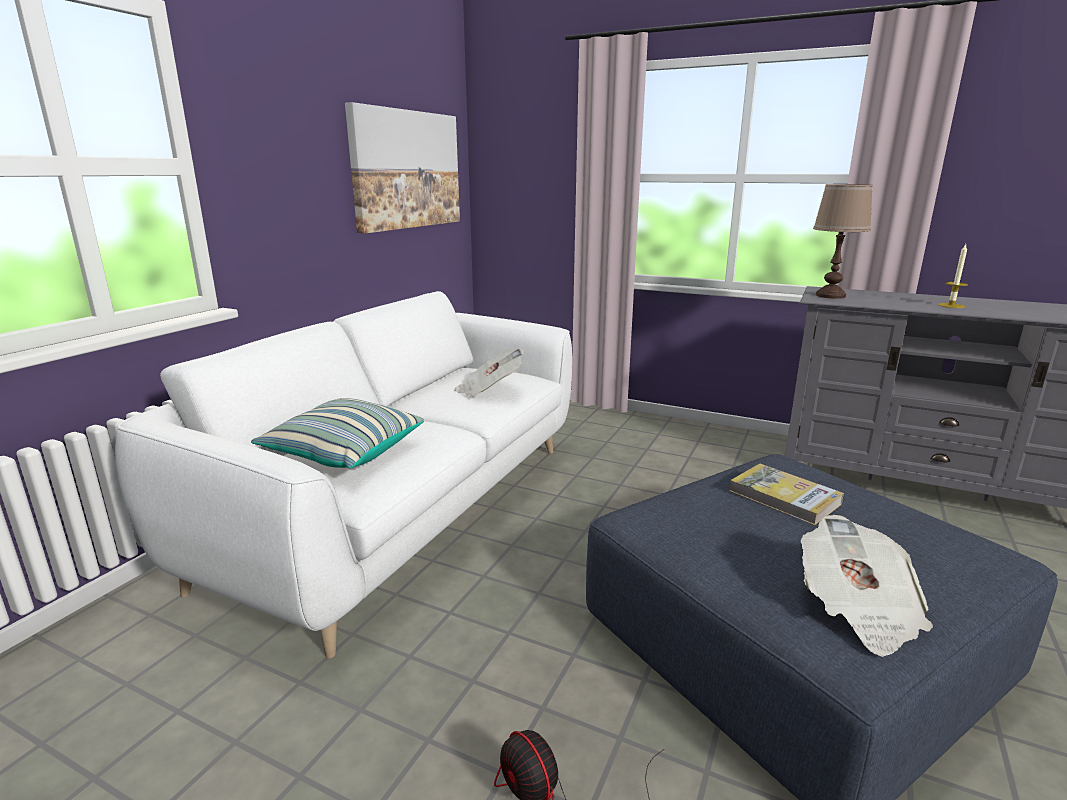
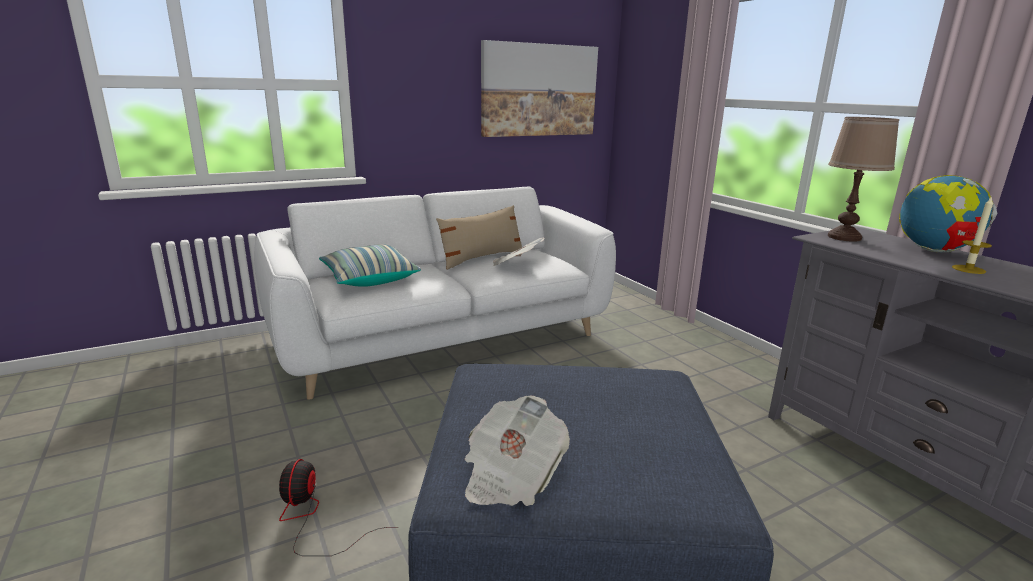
camera: 35 degrees right, 0 degrees up
(431, 390) = (482, 258): none -> beige pillow
(784, 497) = (605, 395): book -> none
(899, 296) = (935, 251): none -> globe

